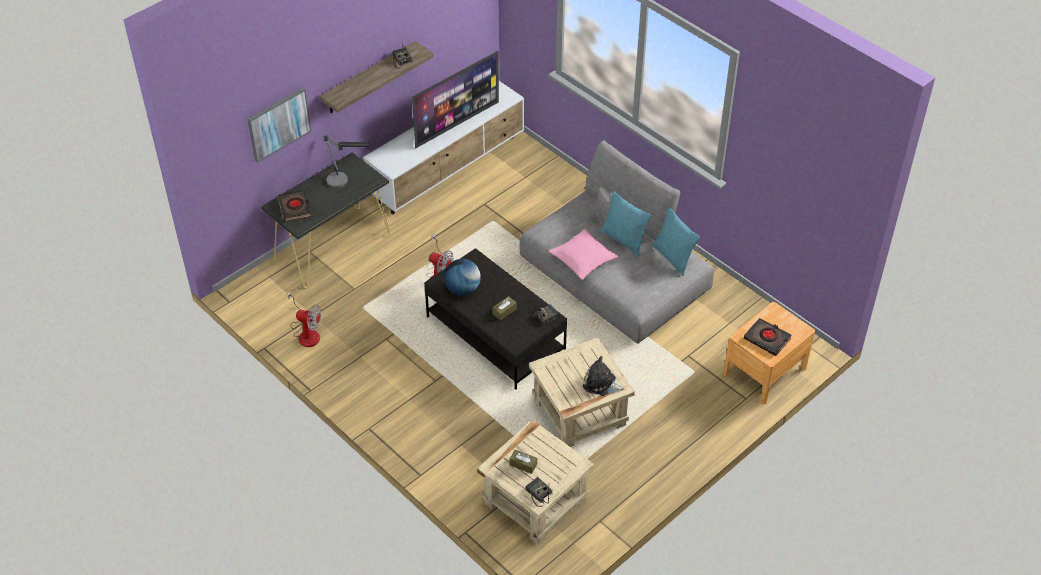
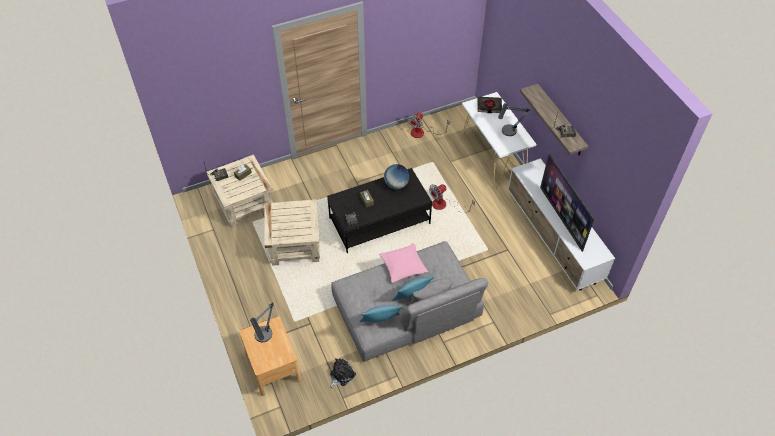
camera: 110 degrees right, 5 degrees up
(278, 124) = (518, 63): picture -> none
(333, 247) = (492, 159): black console table -> white console table
(601, 384) = (279, 230): plush toy -> plush toy (341, 375)
(767, 339) = (264, 339): black book -> table lamp

